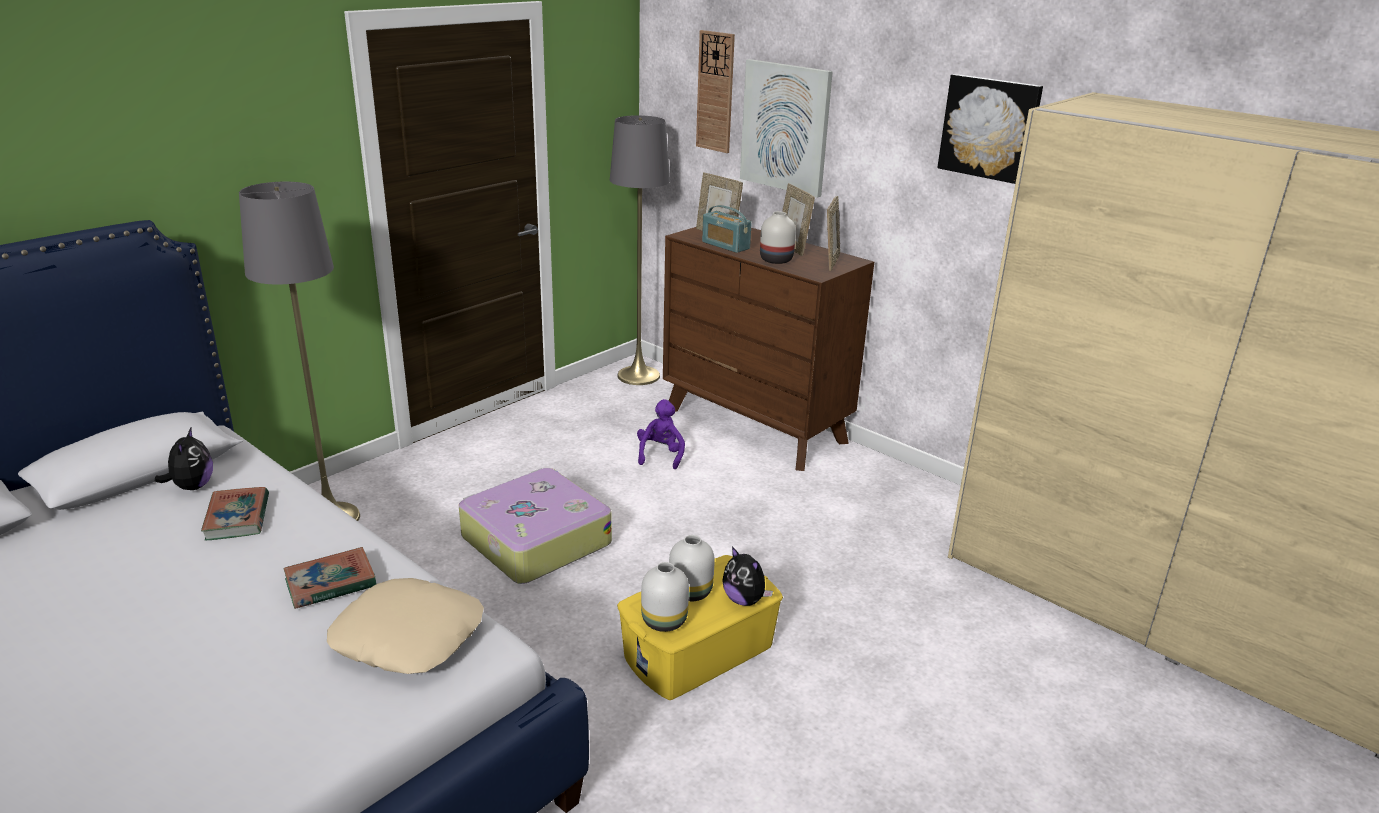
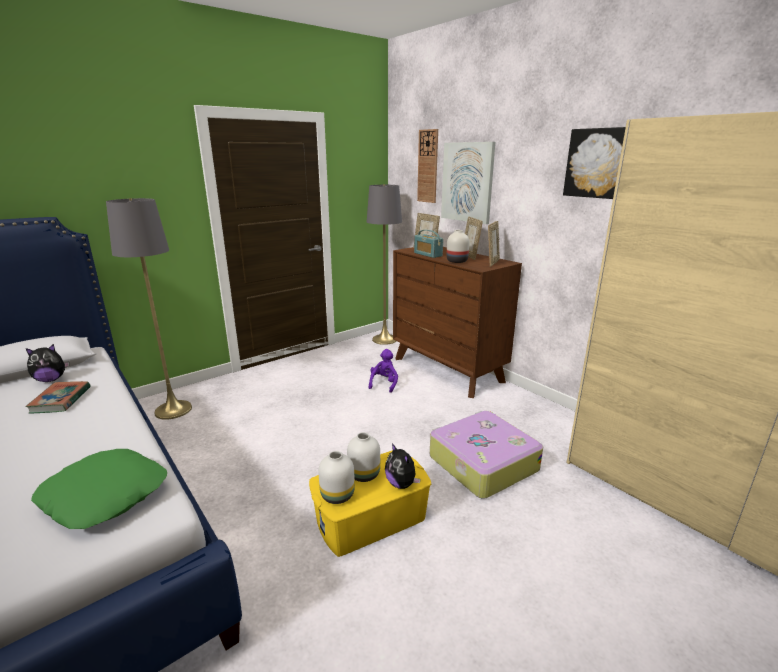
camera: 10 degrees right, 5 degrees down
(192, 487) = (51, 379): plush toy -> plush toy turned 60 degrees clockwise
(330, 583) = (83, 448): book -> none
(409, 636) = (106, 495): beige pillow -> green pillow
(534, 540) = (287, 431): suitcase -> suitcase (481, 463)

